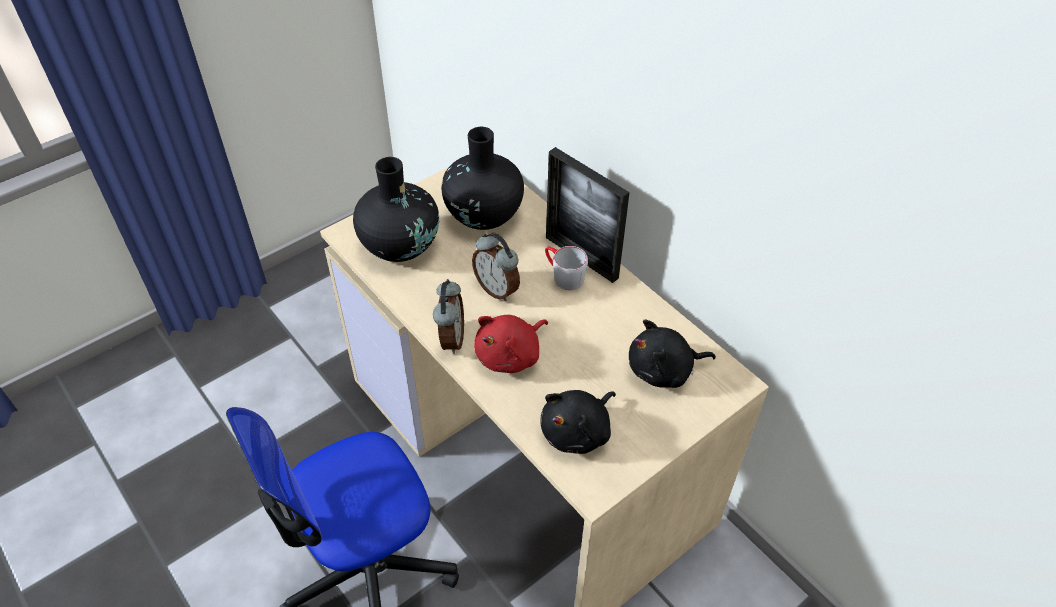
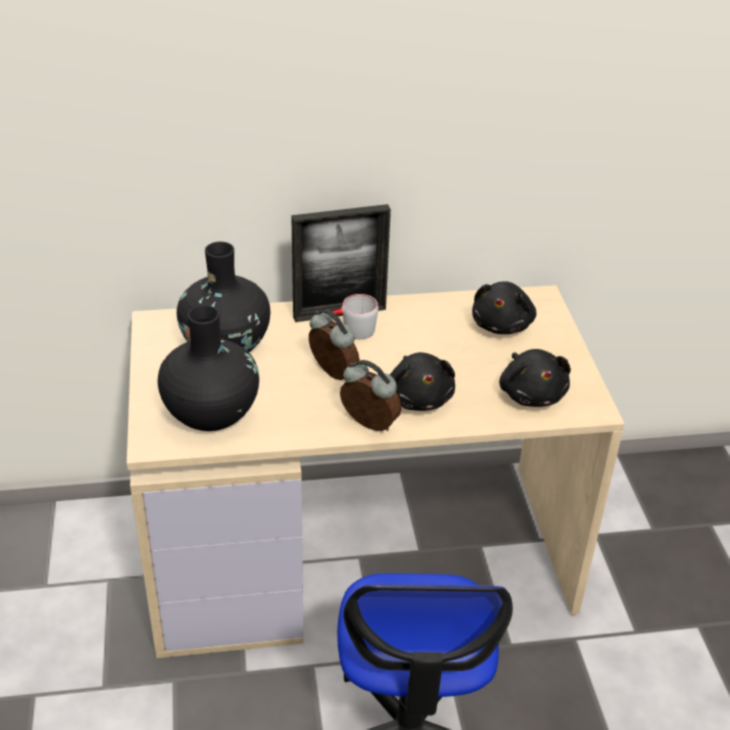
camera: 60 degrees left, 10 degrees down
(497, 289) = (332, 374): alarm clock -> alarm clock turned 120 degrees counterclockwise
(511, 355) = (419, 397): red plush toy -> black plush toy

